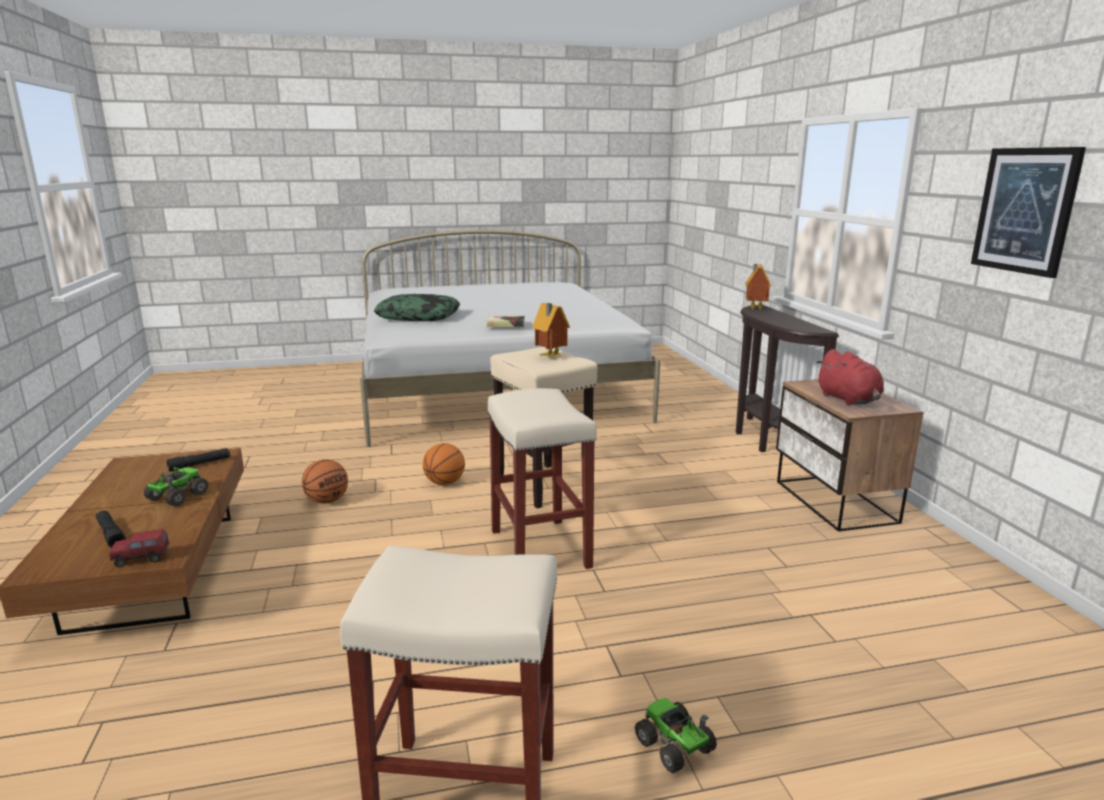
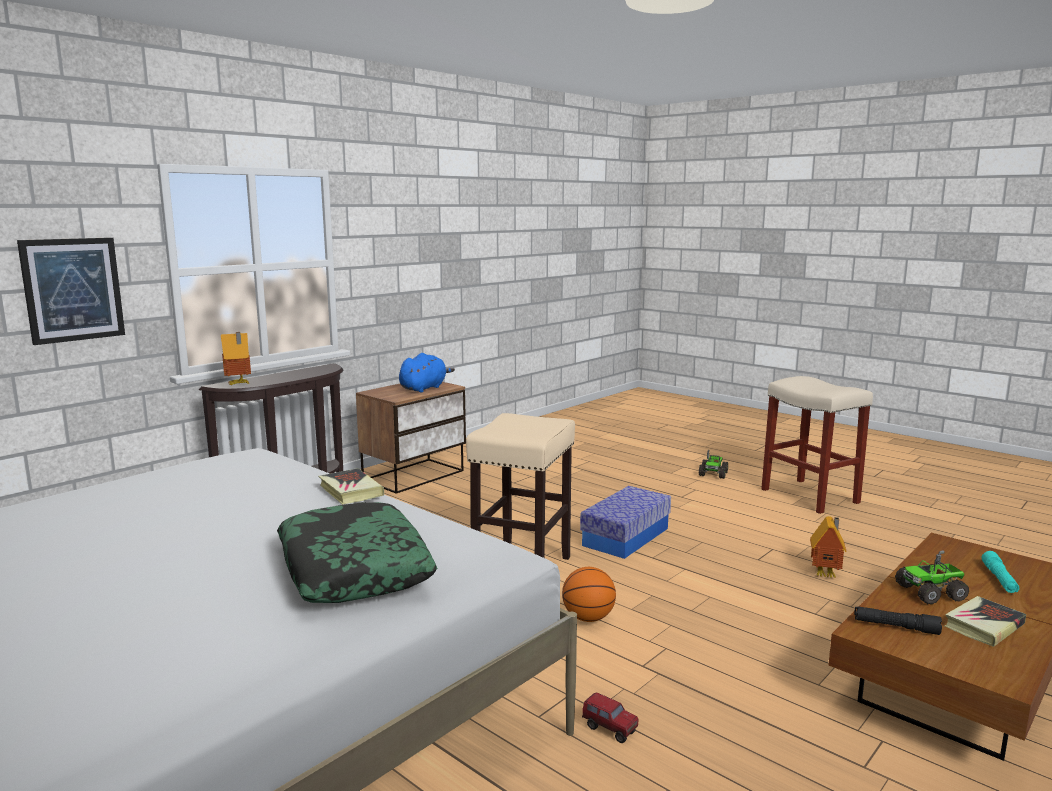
camera: 125 degrees left, 5 degrees down
(111, 534) = (999, 579): black flashlight -> turquoise flashlight
(134, 488) = (984, 626): none -> book
(142, 559) = (965, 548): toy truck -> toy truck (609, 729)
(327, 501) = (728, 665): basketball -> none
(541, 549) = (625, 537): beige stool -> storage box
(550, 357) = (515, 425): toy house -> toy house (826, 574)
(849, 400) = (424, 388): red plush toy -> blue plush toy
(1025, 210) = (421, 240): picture -> picture (73, 289)

